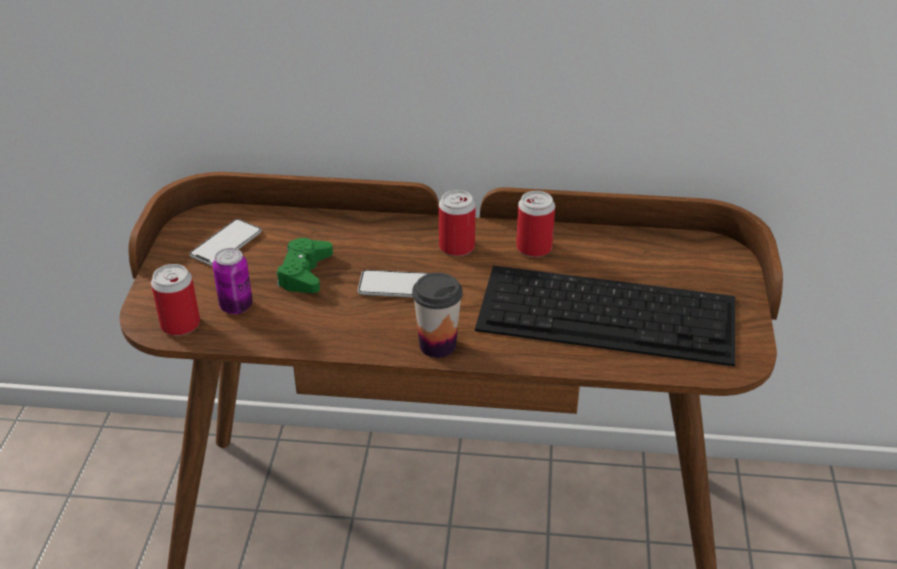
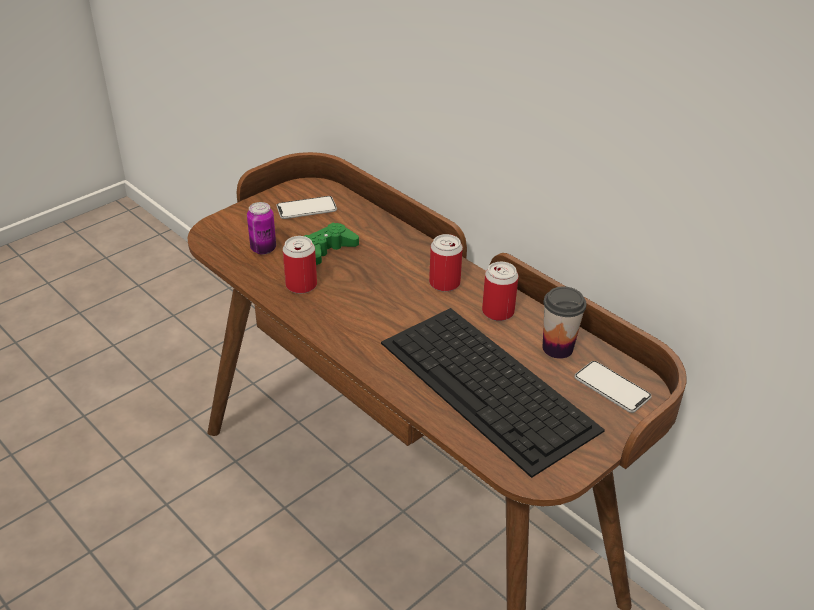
camera: 40 degrees right, 0 degrees up
(180, 324) = (221, 243): can -> can (301, 285)
(397, 286) = (372, 288): phone -> phone (612, 388)
(437, 345) = (345, 339): cup -> cup (557, 348)

